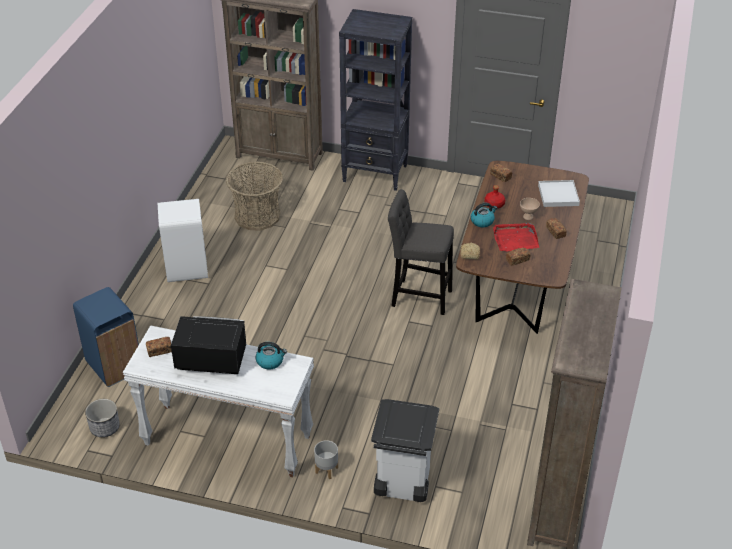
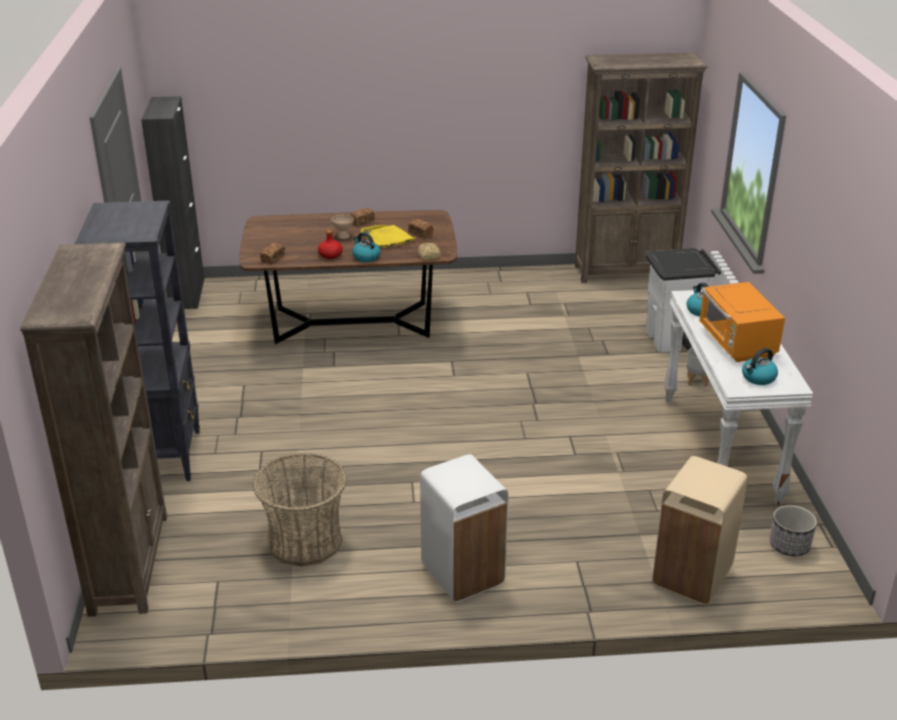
camera: 110 degrees left, 10 degrees down
(114, 365) = (691, 576): blue trash can -> beige trash can
(159, 350) = (758, 378): bread -> kettle
(210, 360) = (736, 343): black microwave -> orange microwave
(418, 297) = (409, 377): grey stool -> none
(515, 239) = (386, 238): red tray -> yellow tray
(558, 195) = (295, 226): white tray -> none
(602, 205) = (187, 294): none -> black cabinet

